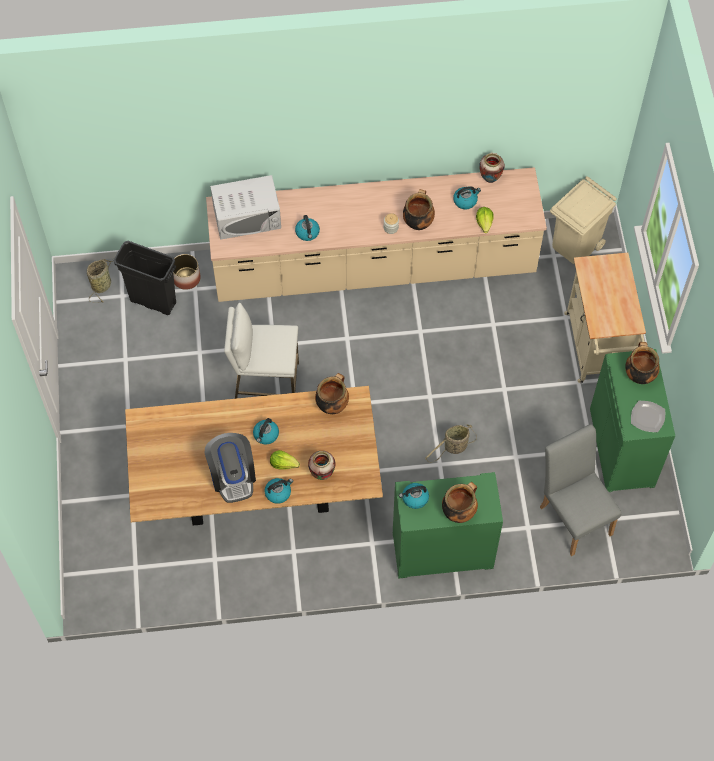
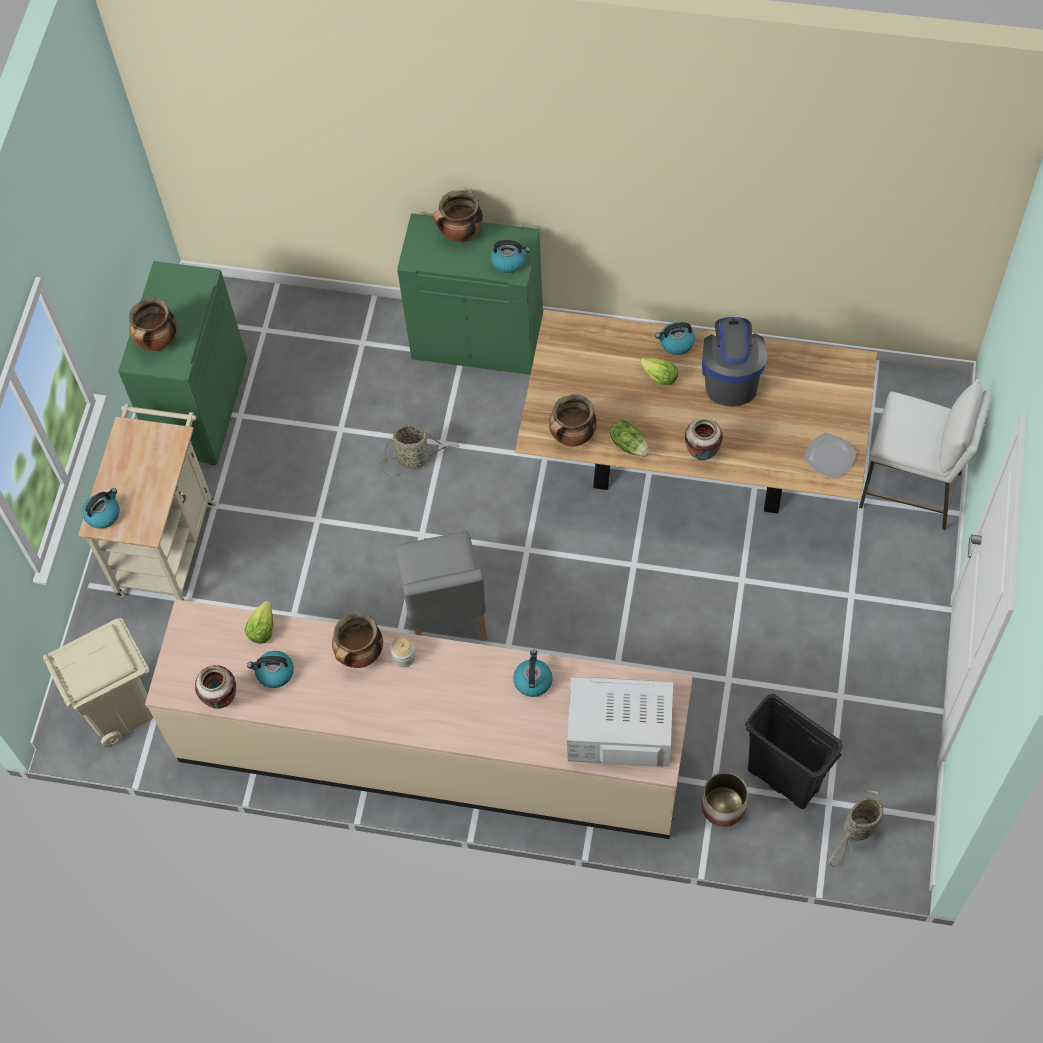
camera: 160 degrees left, 0 degrees up
(266, 383) = (642, 608): white stool -> white stool (911, 489)
(266, 435) = (673, 418): kettle -> kettle (103, 514)
(291, 408) = (629, 445): none -> lettuce
(322, 474) = (613, 352): vase -> vase (701, 454)
(573, 515) = (300, 343): grey chair -> grey chair (446, 617)
(648, 417) = (175, 289): plate -> plate (829, 457)

